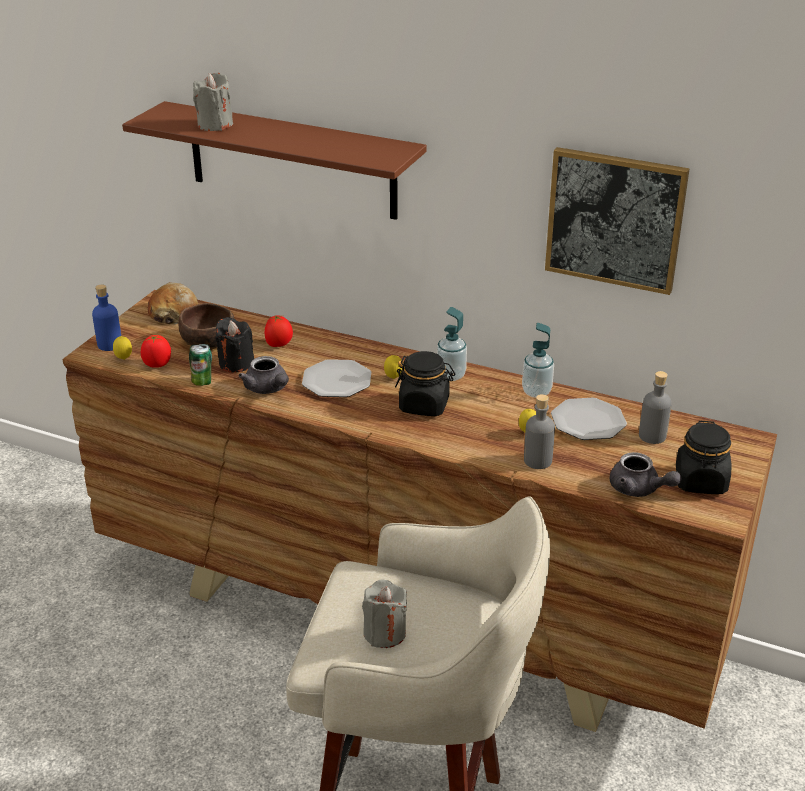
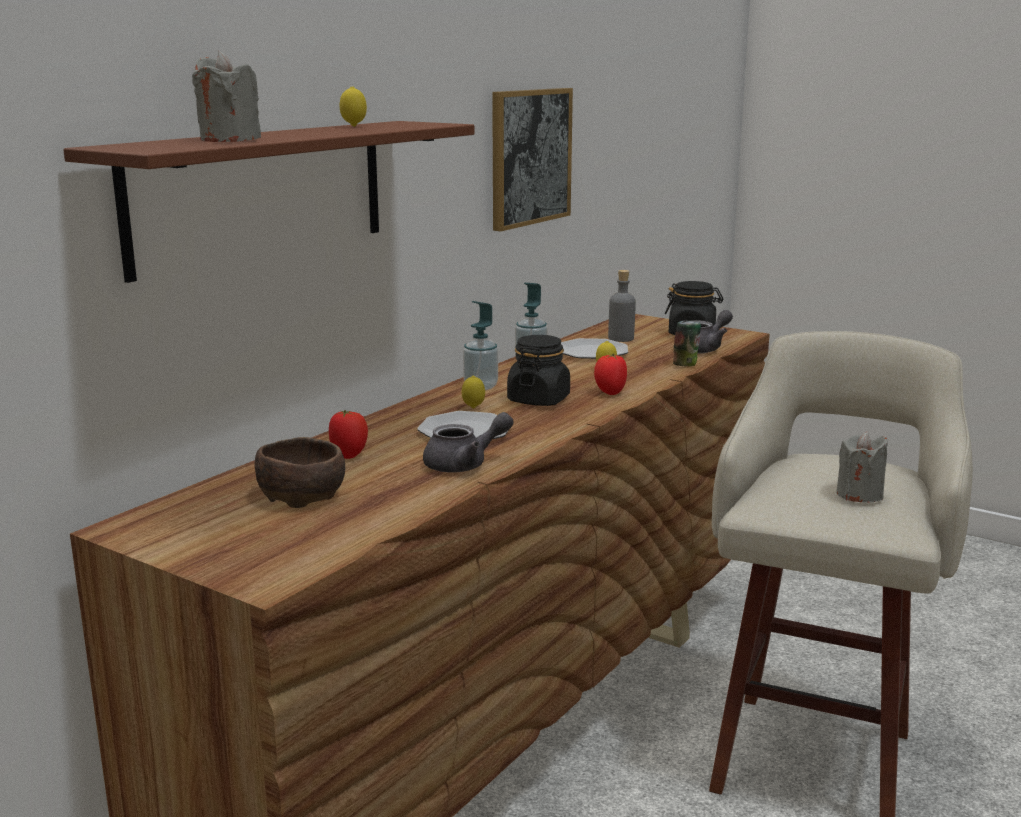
camera: 80 degrees left, 15 degrees down
(110, 344) = (248, 567): blue bottle -> none
(124, 359) = (310, 555): lemon -> lemon (354, 126)
(157, 364) = (348, 530): tomato -> tomato (609, 393)
(174, 313) = (182, 517): bread -> none
(202, 382) = (422, 501): can -> can (685, 365)
(236, 363) = (382, 480): black candle -> none
(537, 460) = (654, 371): grey bottle -> none

